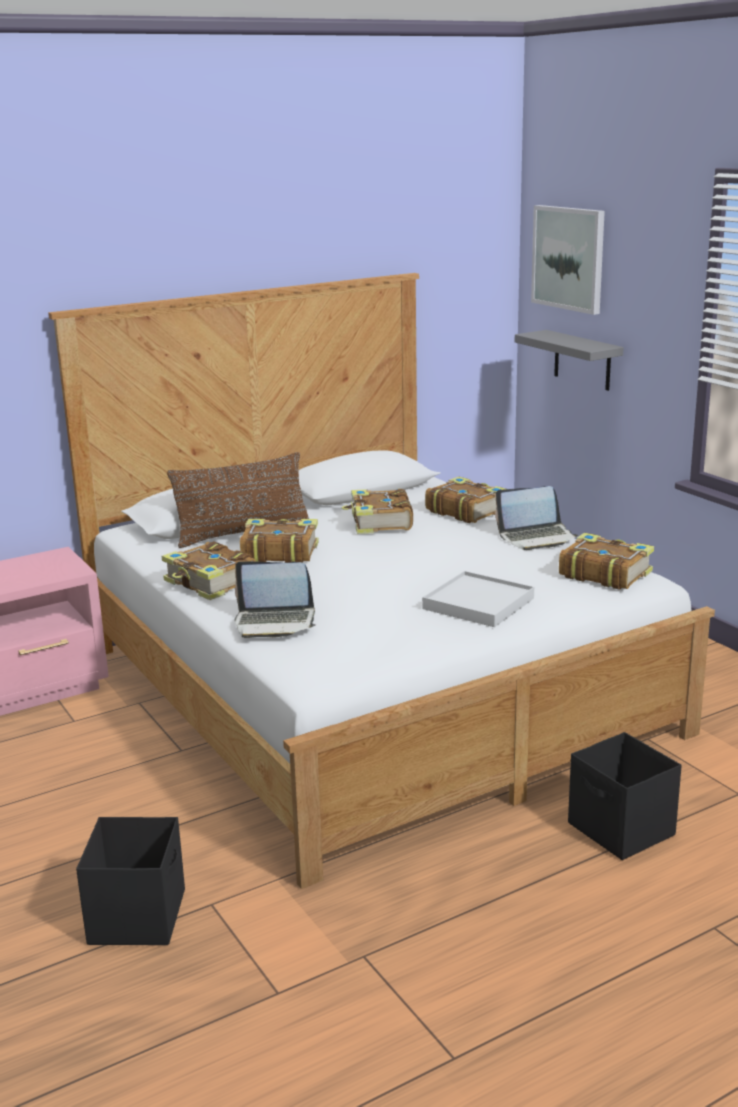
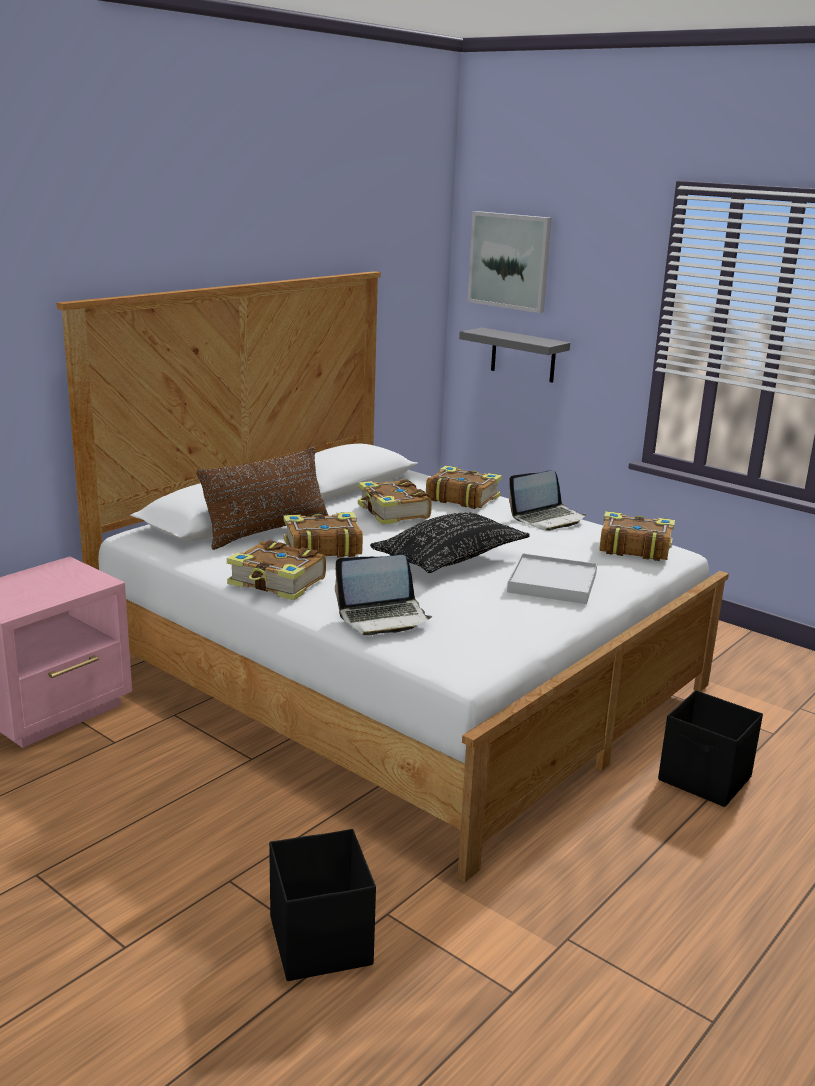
camera: 20 degrees left, 0 degrees up
(394, 572) = (450, 559): none -> black pillow

